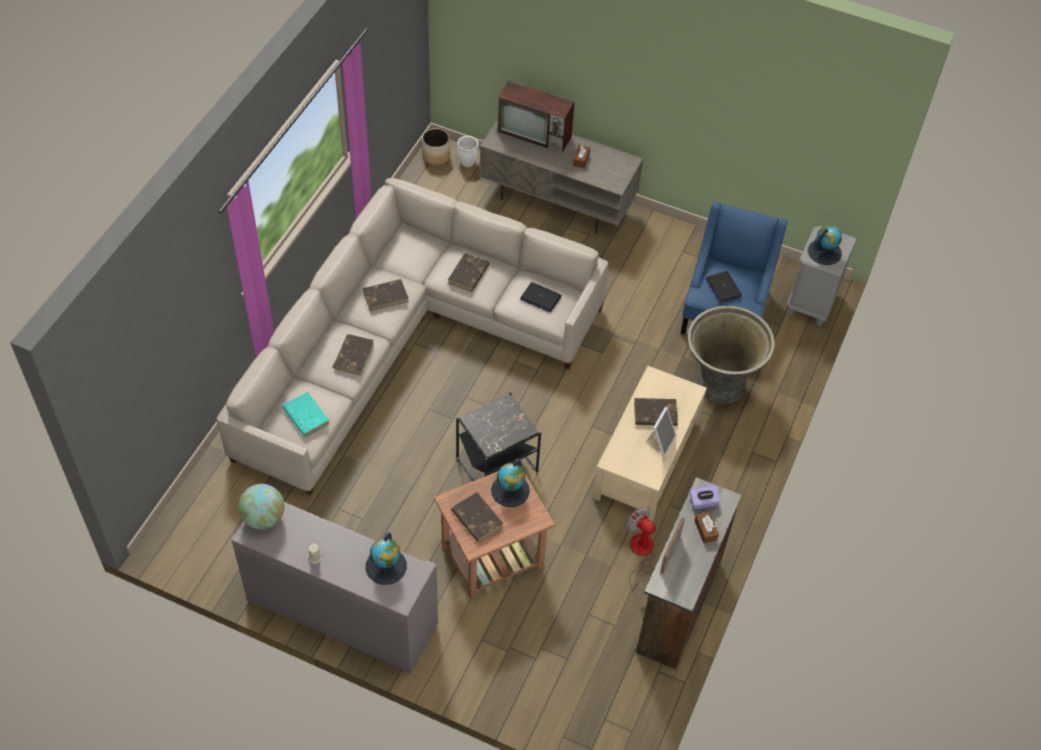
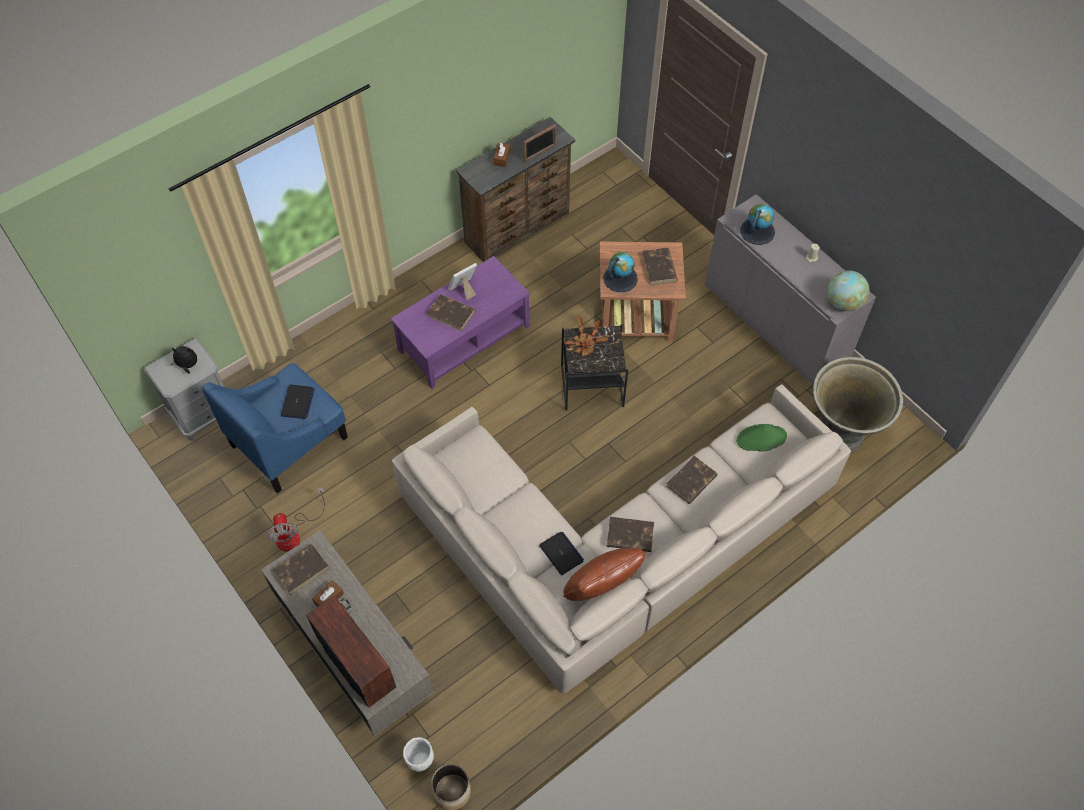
camera: 150 degrees left, 5 degrees up
(305, 416) = (761, 438): turquoise book -> green hat
(389, 254) = (601, 588): none -> brown pillow
(468, 274) = (532, 525): brown book -> brown book (301, 569)
(509, 425) = (585, 343): none -> potted plant
(540, 298) = (477, 467): laptop -> laptop (561, 553)
(640, 553) = (519, 272): fan -> fan (294, 533)
(645, 459) = (464, 339): beige coffee table -> purple coffee table
(703, 502) = (489, 176): purple tissue box -> none
(719, 384) = (352, 374): grey planter -> grey planter (840, 434)
(824, 252) = (188, 365): globe -> plush toy

